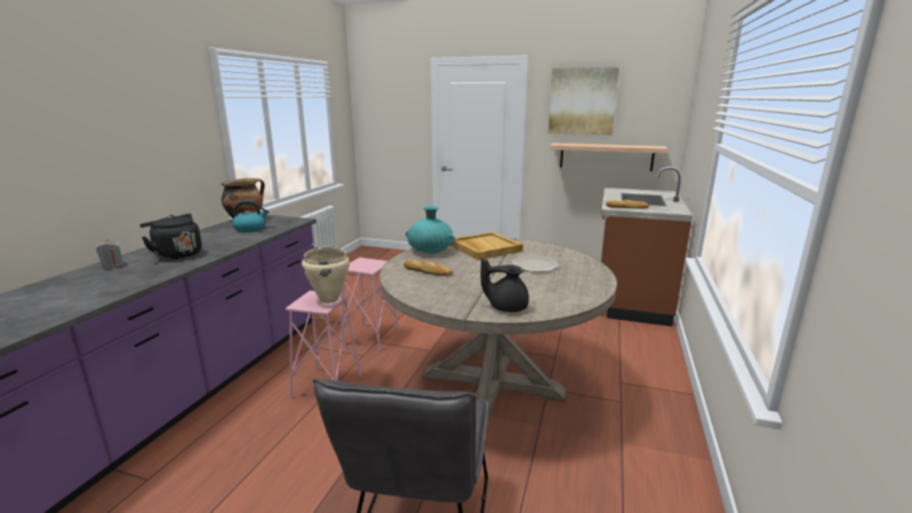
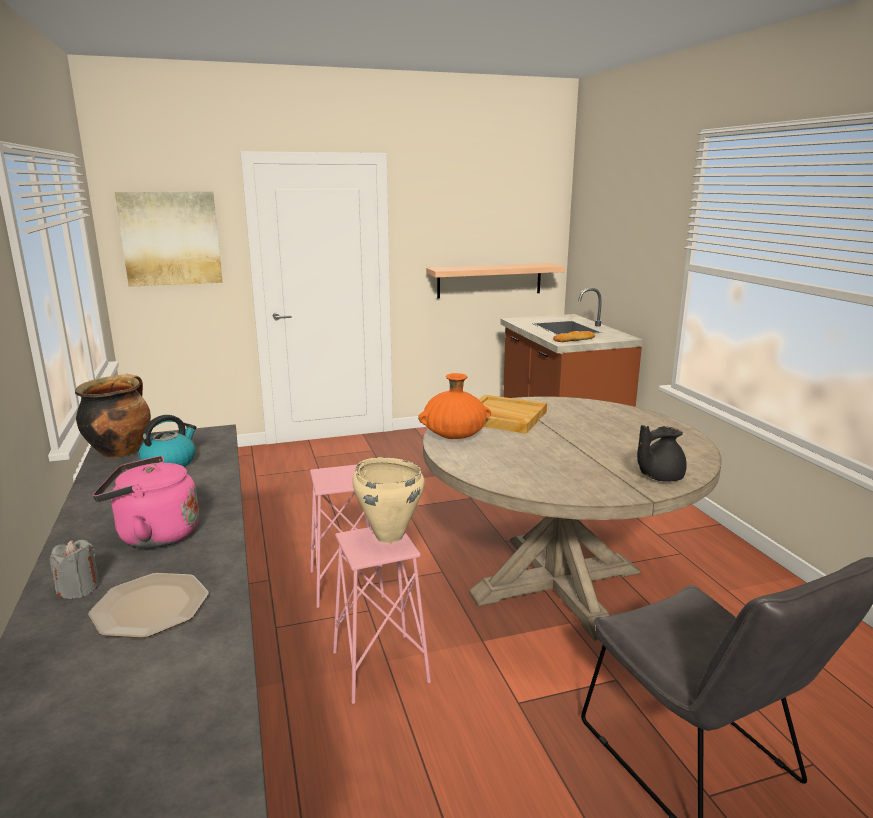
camera: 35 degrees left, 0 degrees up
(176, 255) = (153, 535): black kettle -> pink kettle
(427, 271) = (505, 460): bread -> none
(430, 251) = (454, 436): turquoise vase -> orange vase
(534, 265) = (589, 425): plate -> plate (150, 607)
(582, 101) = (458, 213): picture -> picture (171, 238)

